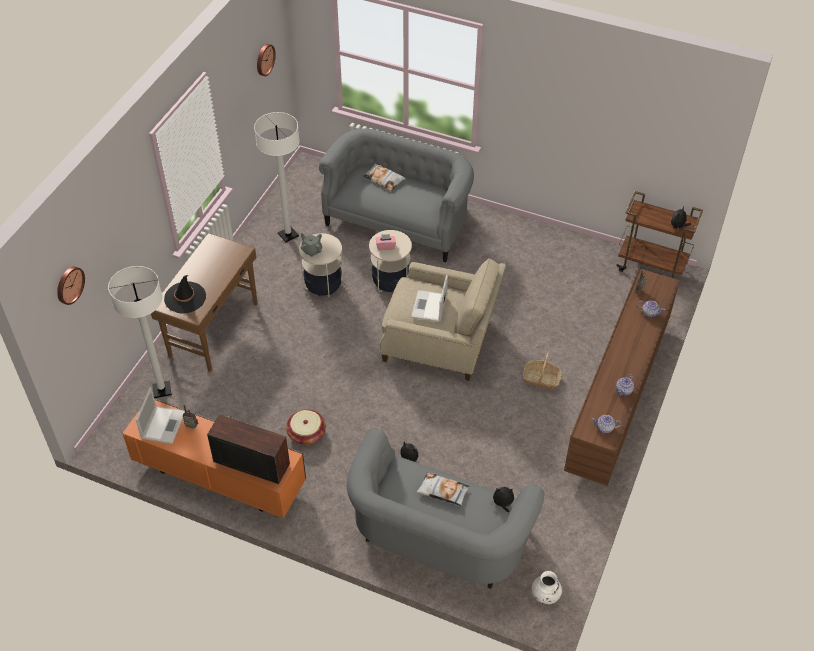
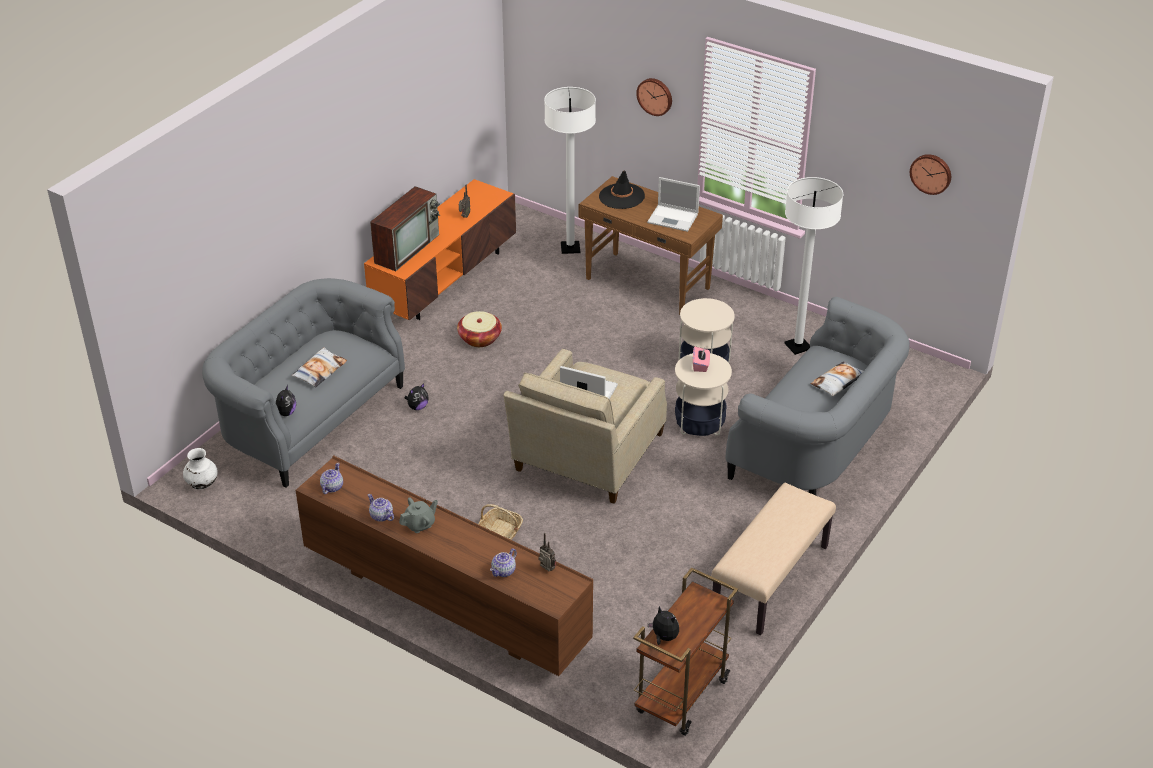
camera: 100 degrees right, 10 degrees down
(69, 285) = (554, 47): wall clock -> wall clock (655, 96)
(163, 424) = (475, 201): laptop -> laptop (673, 218)
(312, 250) = (704, 307): grey teapot -> grey teapot (420, 524)
(536, 235) = (771, 580): none -> beige bench

